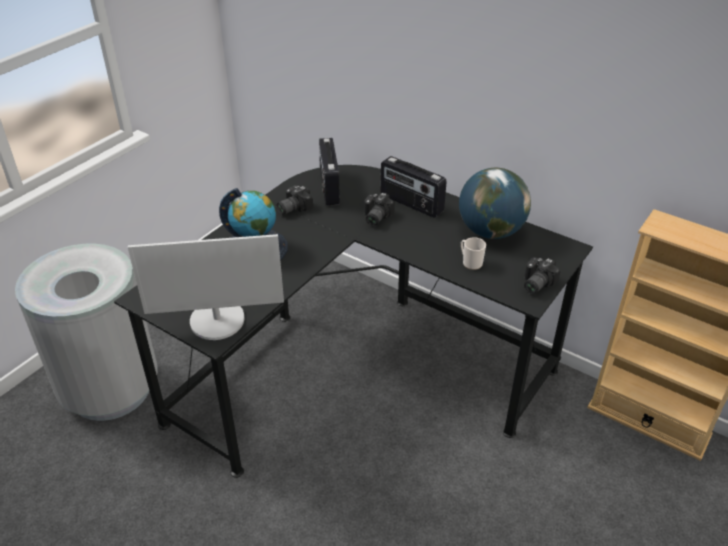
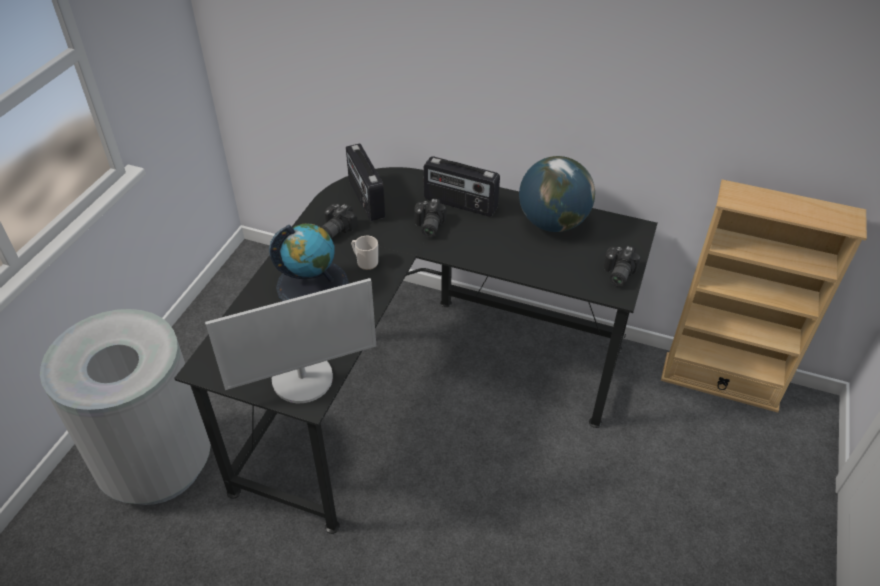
camera: 15 degrees left, 5 degrees up
(470, 262) = (545, 261): mug -> mug (365, 262)

